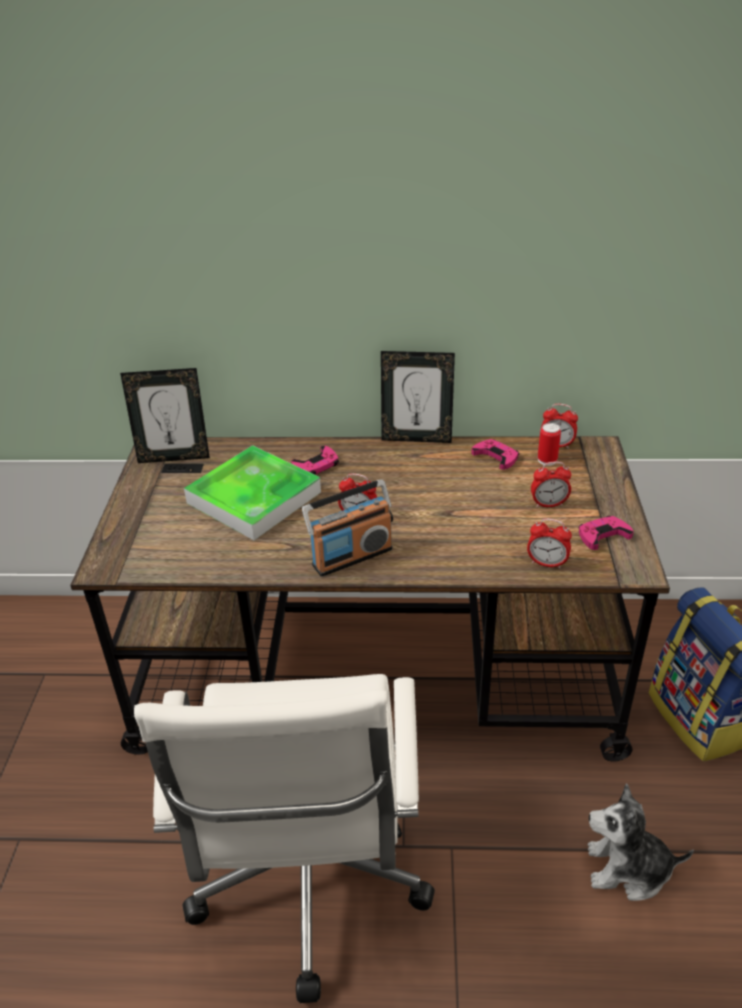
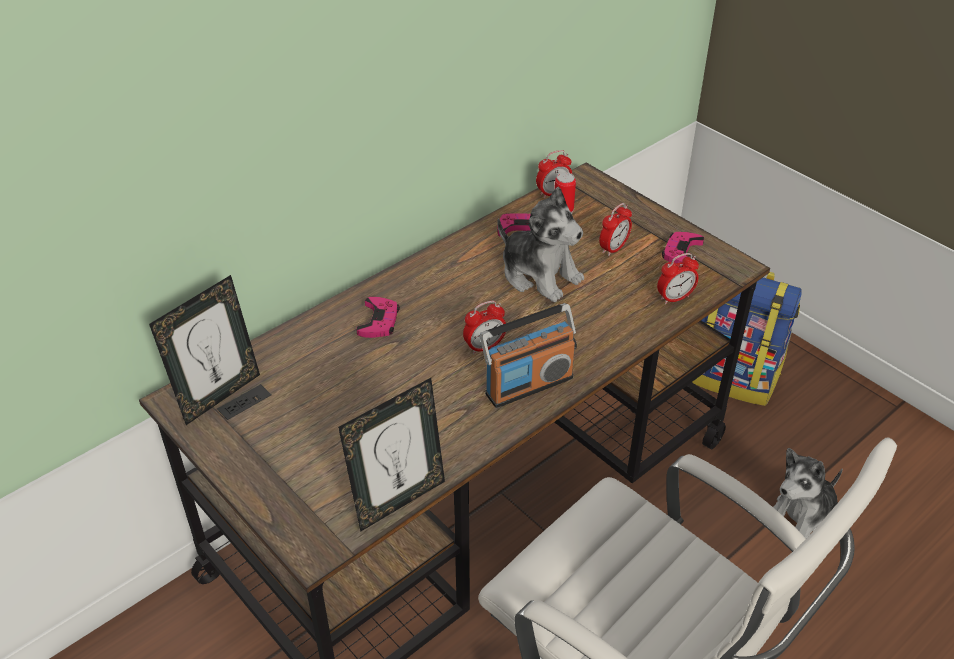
camera: 45 degrees left, 5 degrees up
(254, 497) = (364, 386): tray -> none
(352, 556) = (528, 385): radio -> radio turned 45 degrees clockwise
(416, 438) = (432, 246): picture frame -> picture frame (398, 500)
(464, 493) = (540, 275): none -> plush toy

